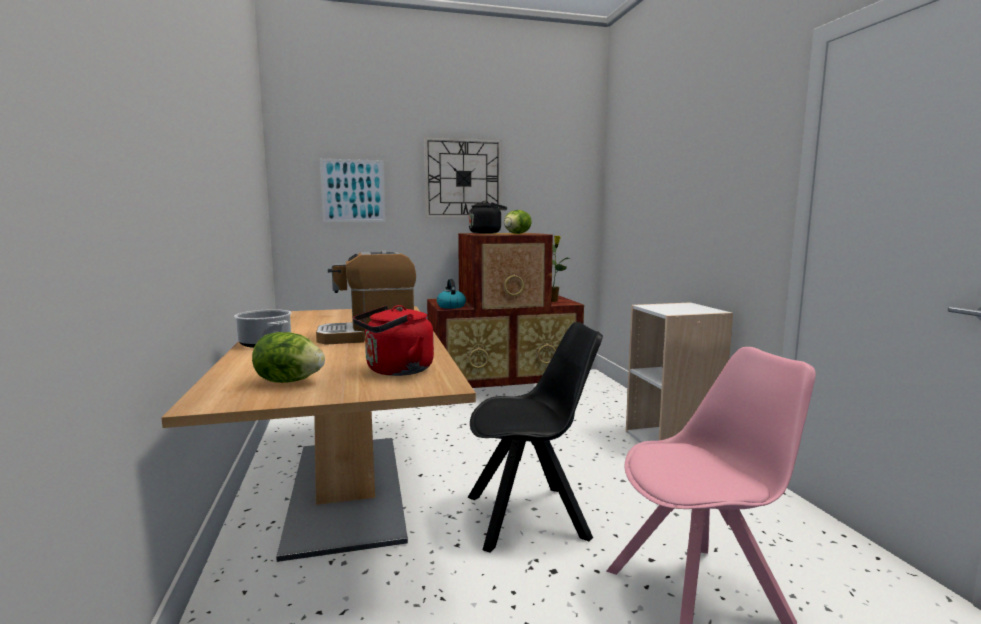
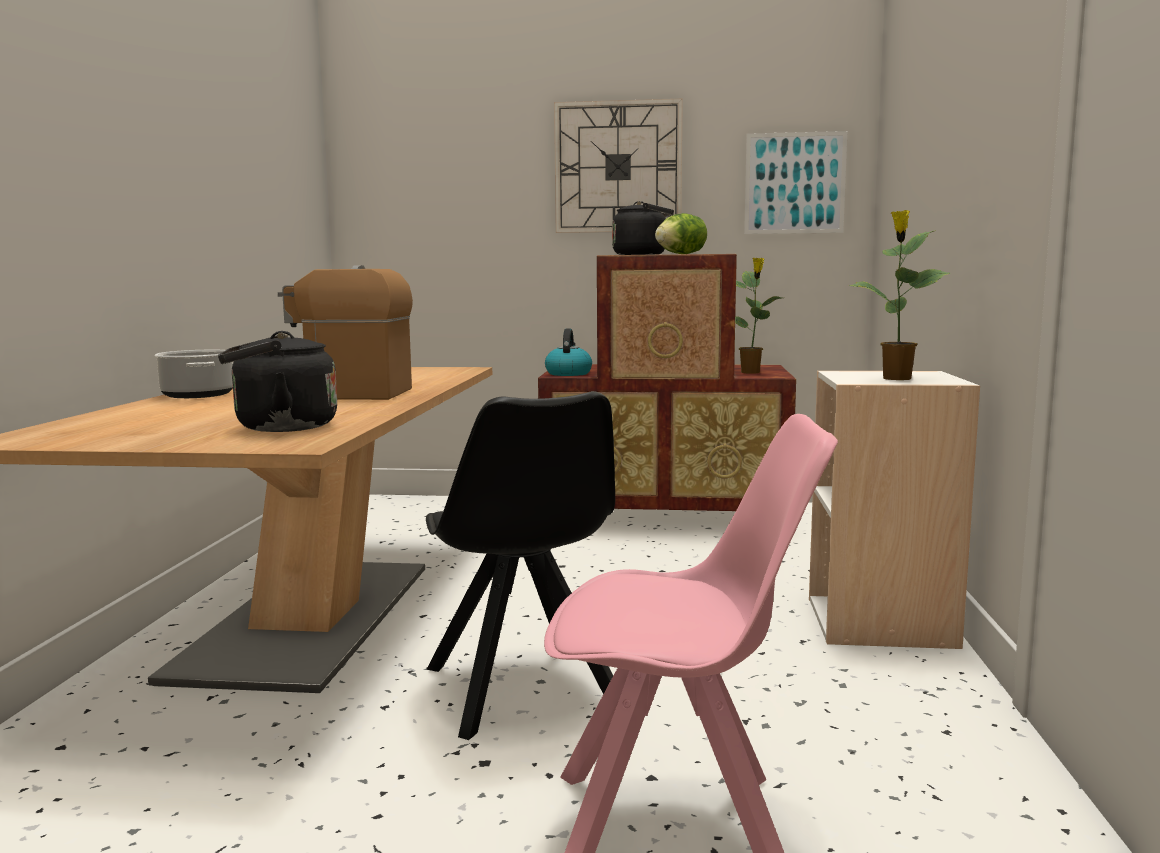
camera: 20 degrees right, 0 degrees up
(289, 381) = (132, 429): lettuce -> none
(353, 191) = (446, 193): picture -> picture (794, 183)
(396, 371) = (279, 428): red kettle -> black kettle
(530, 517) = (523, 690): black chair -> black chair turned 60 degrees clockwise
(685, 309) = (896, 378): none -> potted plant

